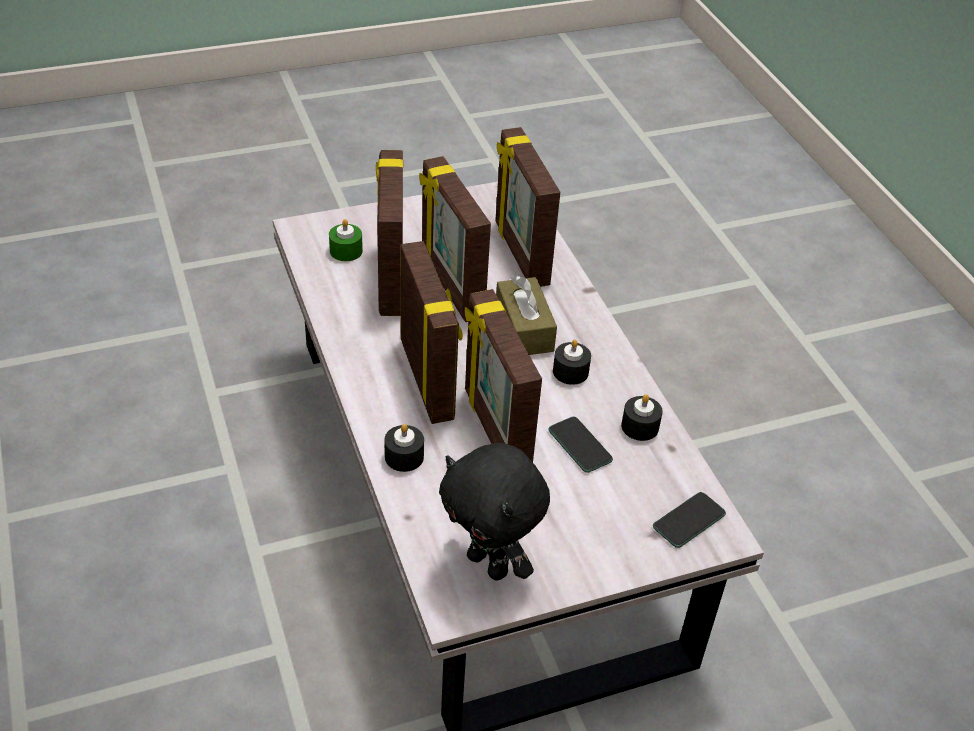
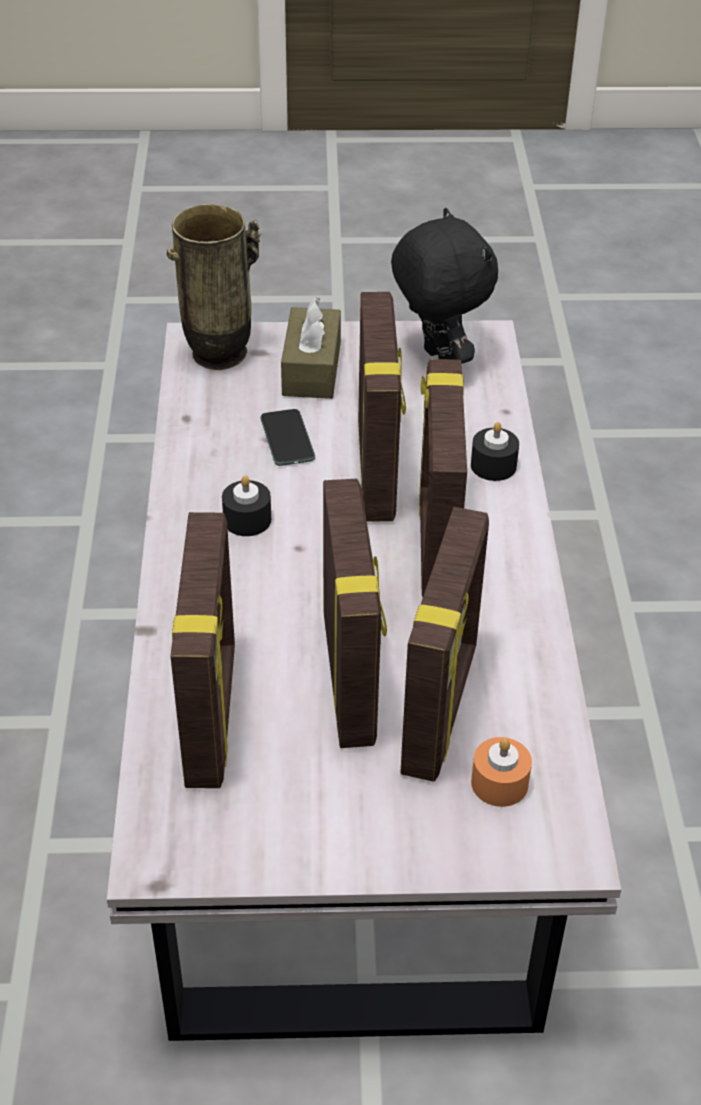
camera: 160 degrees left, 0 degrees up
(346, 251) = (499, 783): green candle -> orange candle
(524, 329) = (275, 588): brown tissue box -> brown tissue box (311, 369)
(640, 426) = (205, 444): black candle -> none
(689, 521) = (219, 355): phone -> vase

